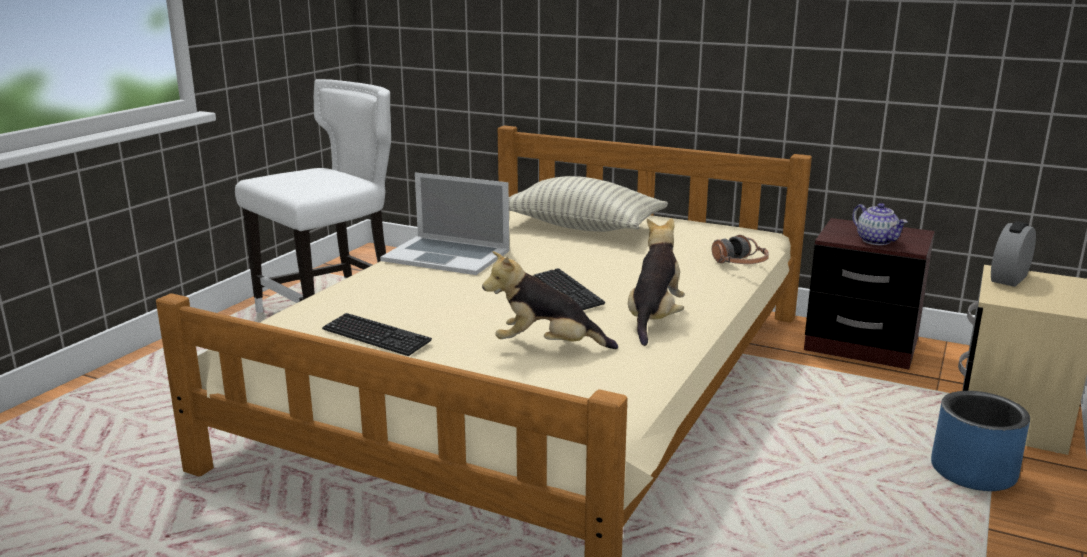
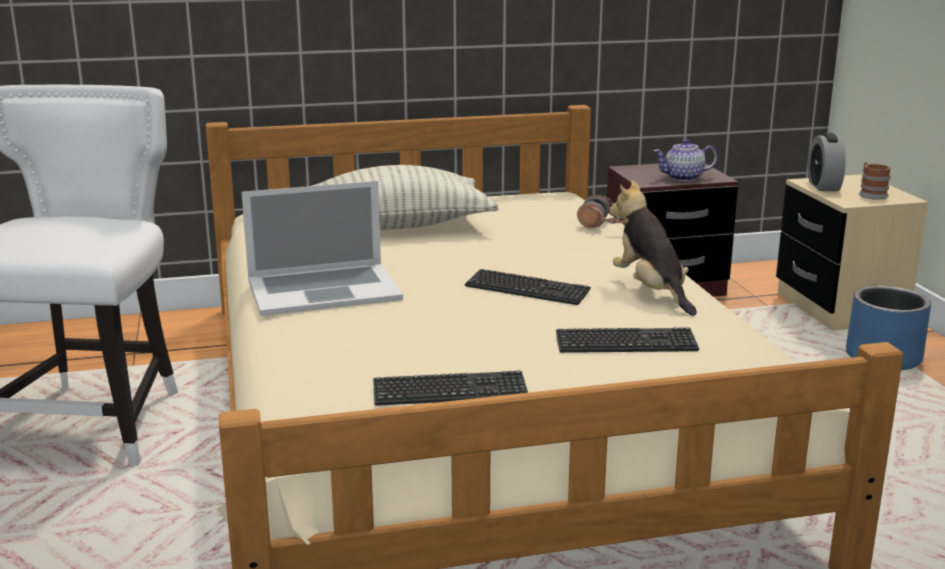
camera: 40 degrees left, 0 degrees up
(547, 347) = (626, 344): plush toy -> keyboard
(877, 241) = (683, 178): teapot -> teapot turned 150 degrees clockwise
(1044, 298) = (870, 194): none -> mug

